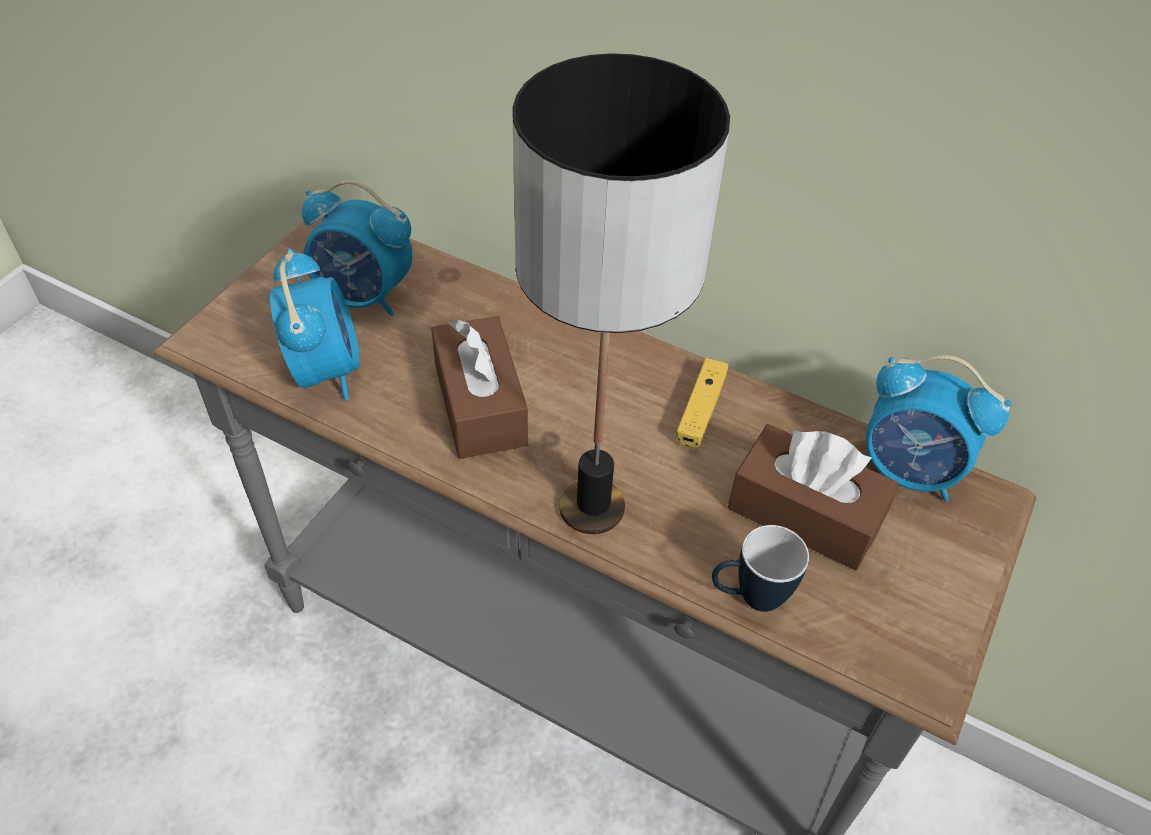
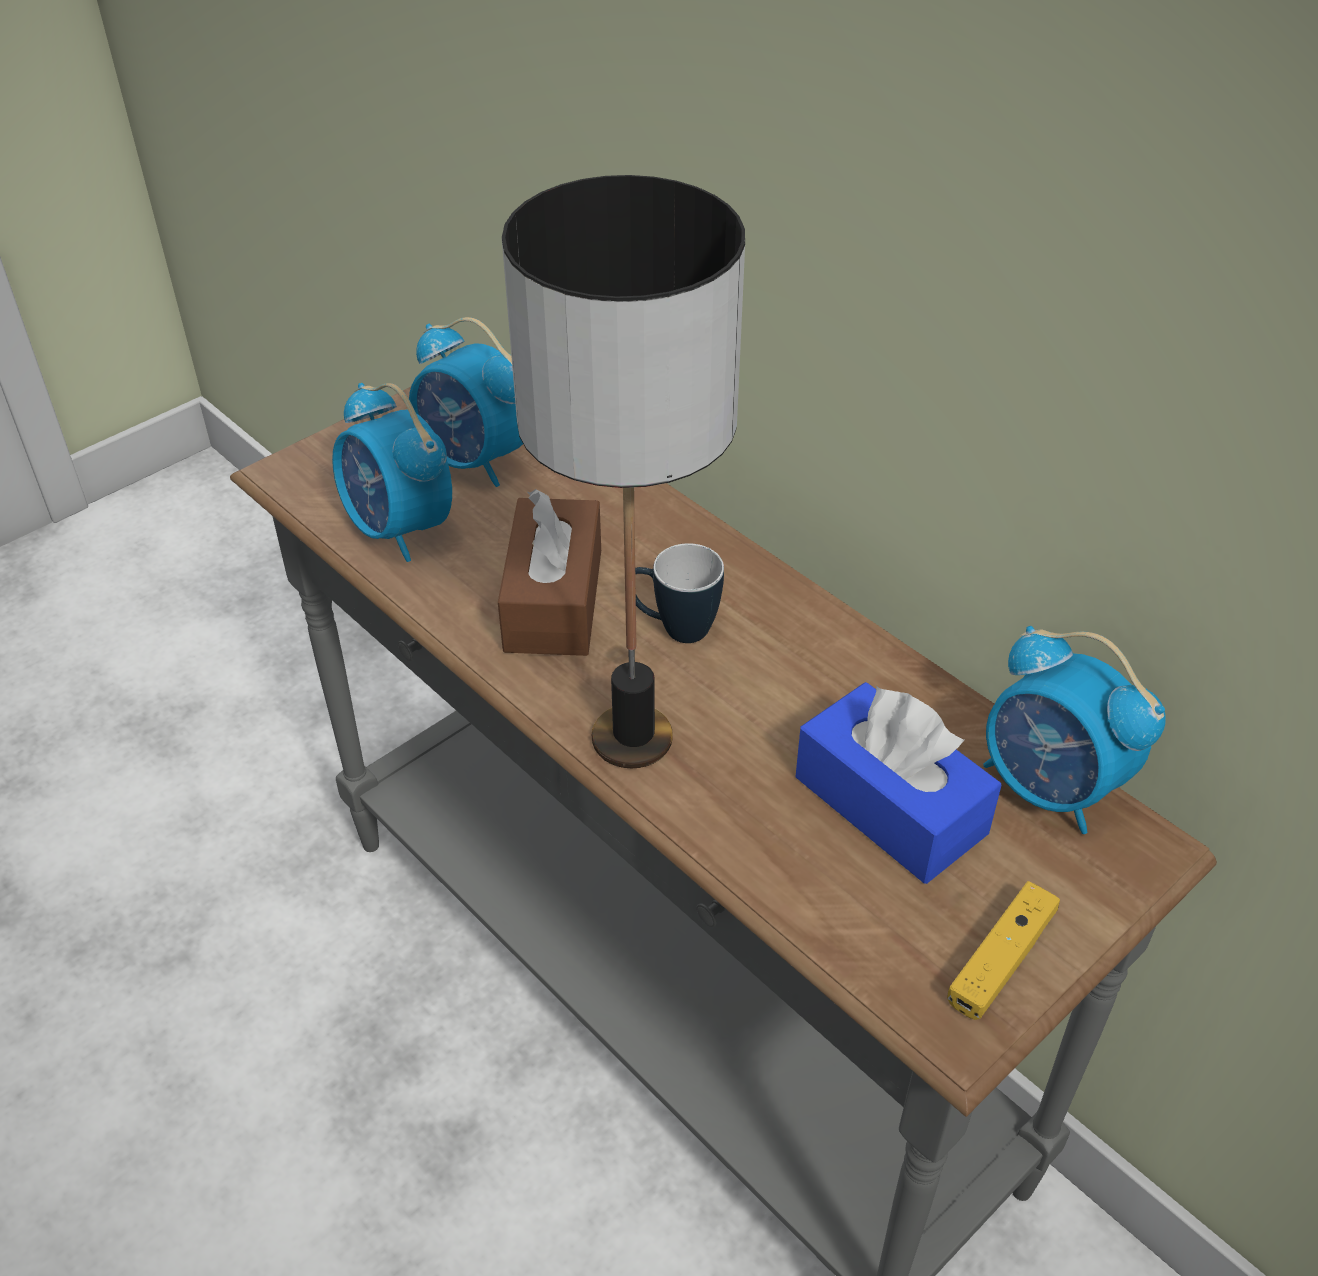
camera: 20 degrees right, 5 degrees down
(326, 370) = (399, 529): alarm clock -> alarm clock turned 135 degrees clockwise
(700, 410) = (813, 662): yellow game controller -> yellow game controller (1000, 960)
(749, 597) = (775, 880): mug -> mug (673, 629)
(805, 513) = (890, 805): brown tissue box -> blue tissue box

